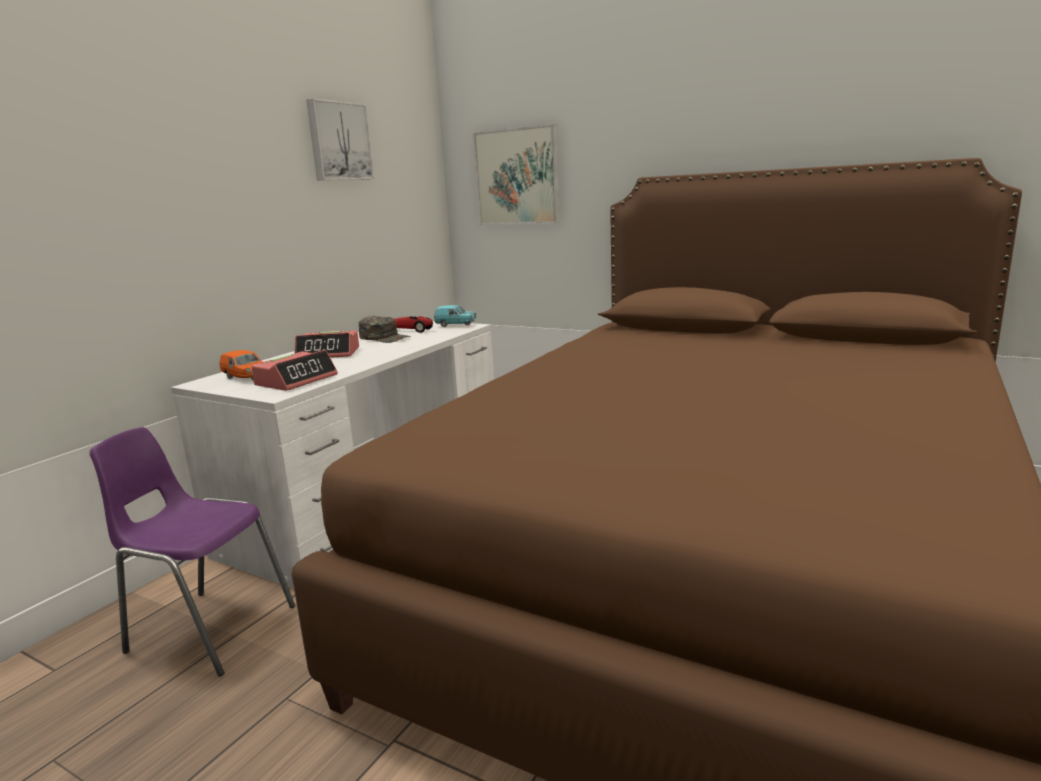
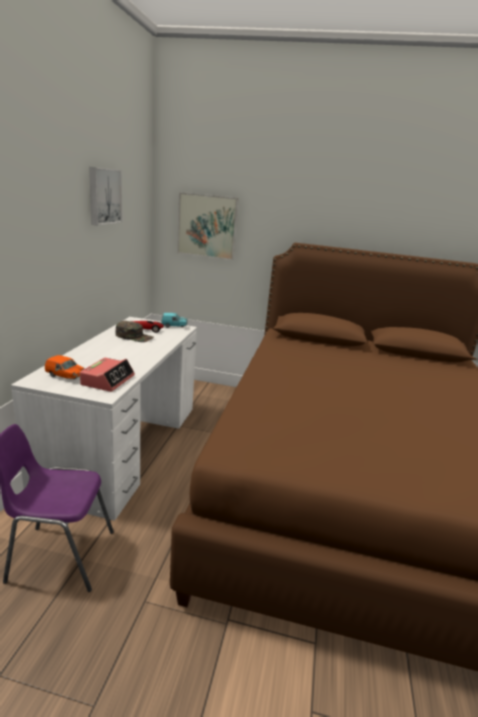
camera: 20 degrees left, 5 degrees up
(328, 353) = (107, 352): alarm clock -> none

